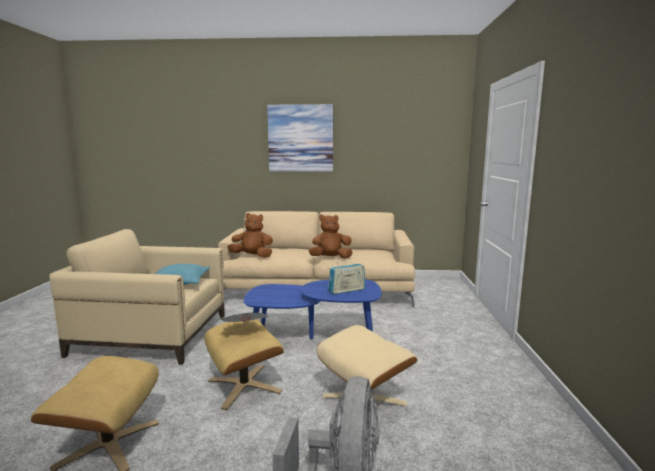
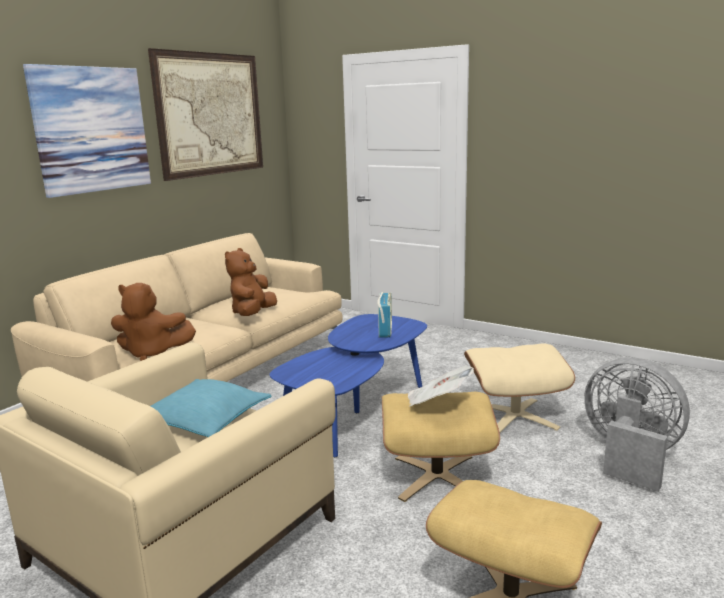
camera: 60 degrees left, 5 degrees up
(252, 256) = (152, 353): brown plush toy -> brown plush toy turned 120 degrees counterclockwise
(390, 132) = (211, 114): none -> picture

